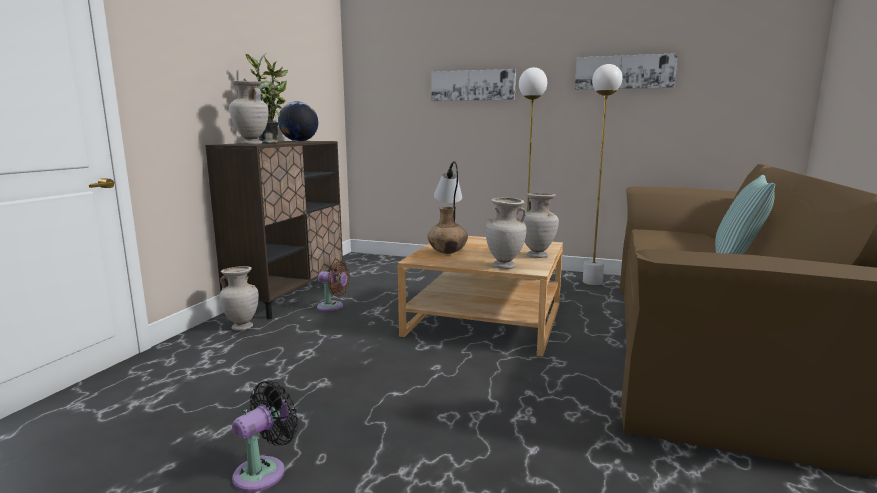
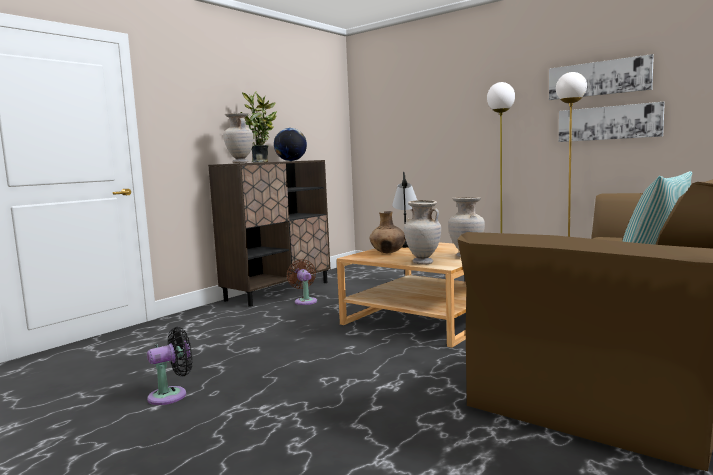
camera: 20 degrees right, 5 degrees down
(242, 327) = (226, 310): beige vase -> none
(333, 307) = (305, 301): brown fan -> brown fan turned 150 degrees counterclockwise
(472, 85) = (455, 104): picture -> picture (609, 123)

